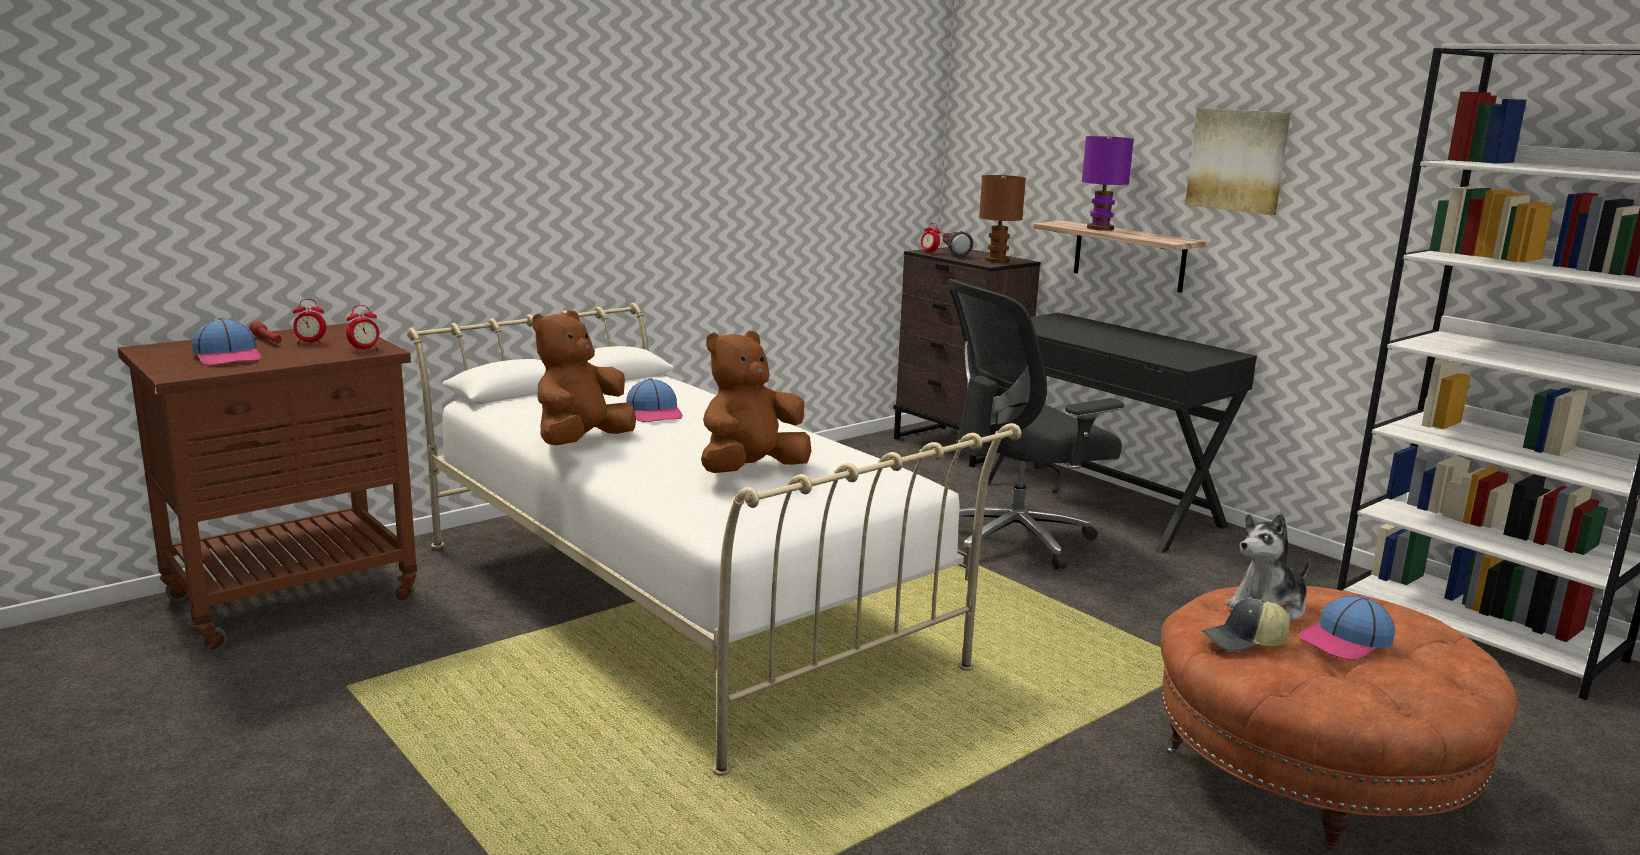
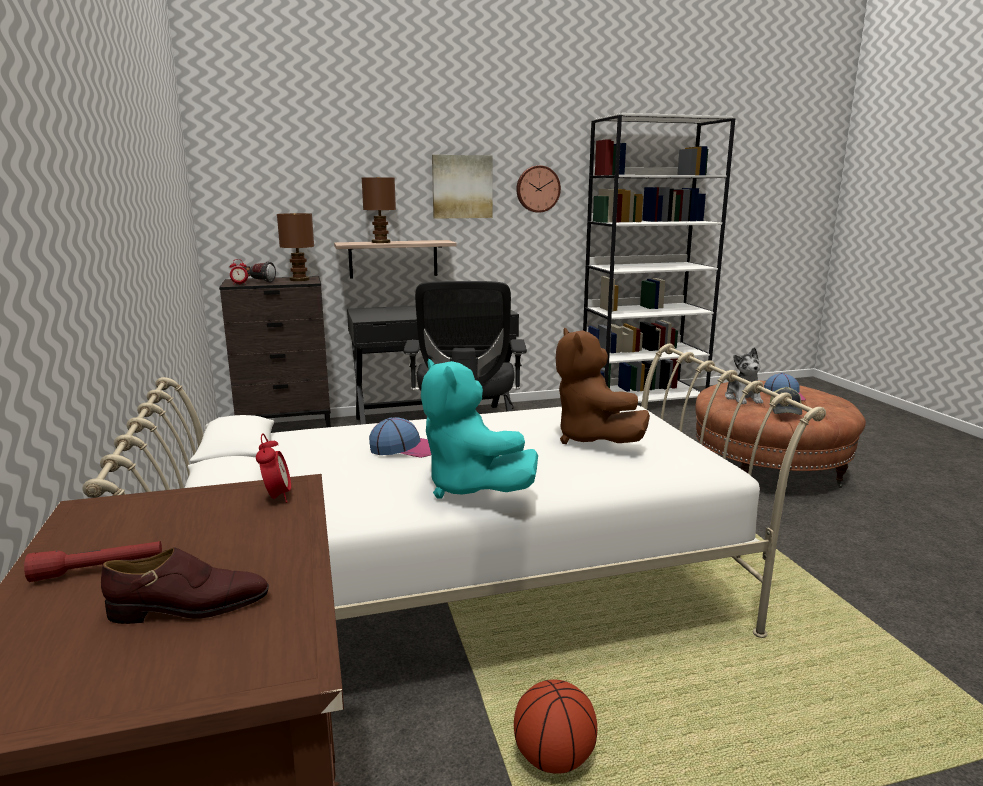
camera: 65 degrees left, 0 degrees up
(228, 357) = (190, 607): cap -> brown shoe
(310, 343) = (175, 533): alarm clock -> none
(467, 674) = (554, 759): none -> basketball
(581, 442) = (470, 487): brown plush toy -> turquoise plush toy
(1100, 228) = (380, 242): purple table lamp -> brown table lamp
(1364, 175) = (537, 189): none -> wall clock

